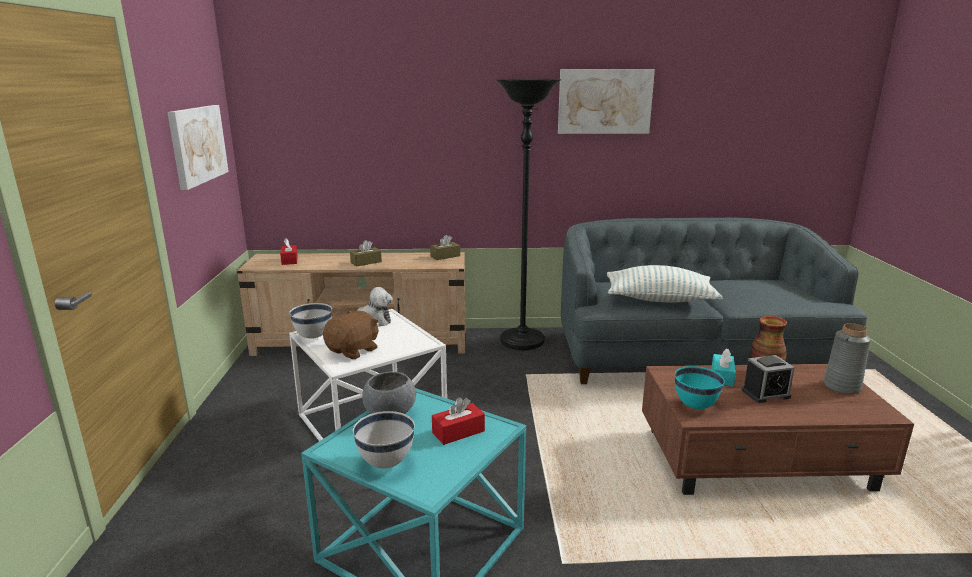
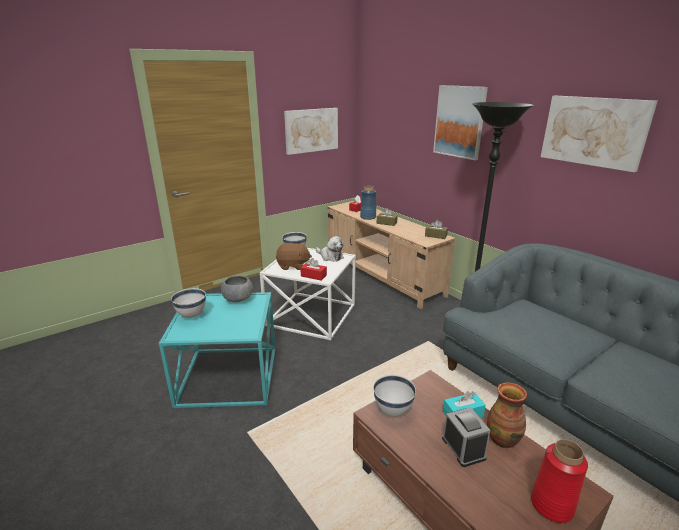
camera: 55 degrees right, 5 degrees up
(328, 264) = (368, 217): none -> blue vase
(442, 107) = (459, 122): none -> picture
(458, 432) = (236, 323): red tissue box -> red tissue box (313, 276)
(659, 299) = (527, 333): pillow -> none
(695, 406) = (393, 411): turquoise bowl -> white bowl
(765, 393) = (463, 448): alarm clock -> alarm clock turned 150 degrees counterclockwise
(842, 386) = (552, 505): grey vase -> red vase

